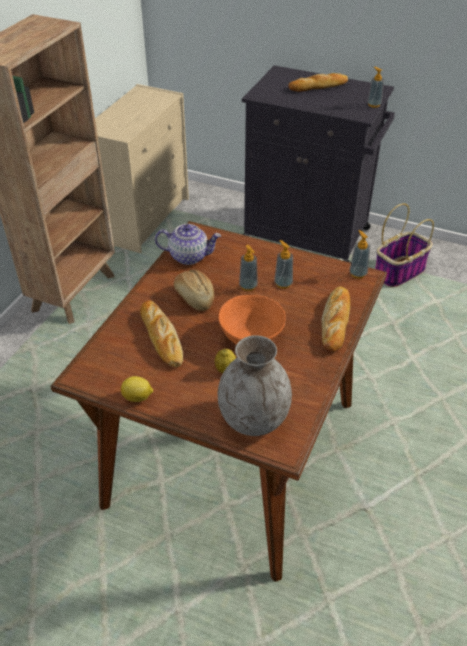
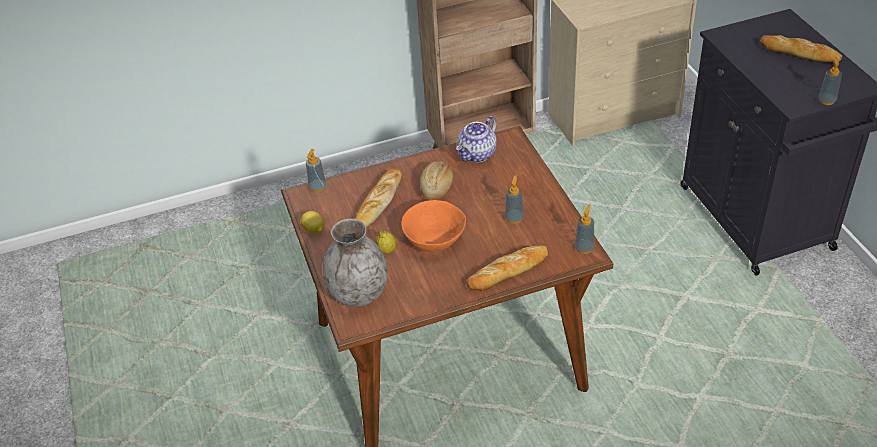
camera: 50 degrees right, 0 degrees up
(189, 256) = (477, 154): teapot -> teapot turned 75 degrees clockwise
(248, 286) = (486, 203): soap dispenser -> soap dispenser (317, 187)
(399, 272) = (806, 313): basket -> none

